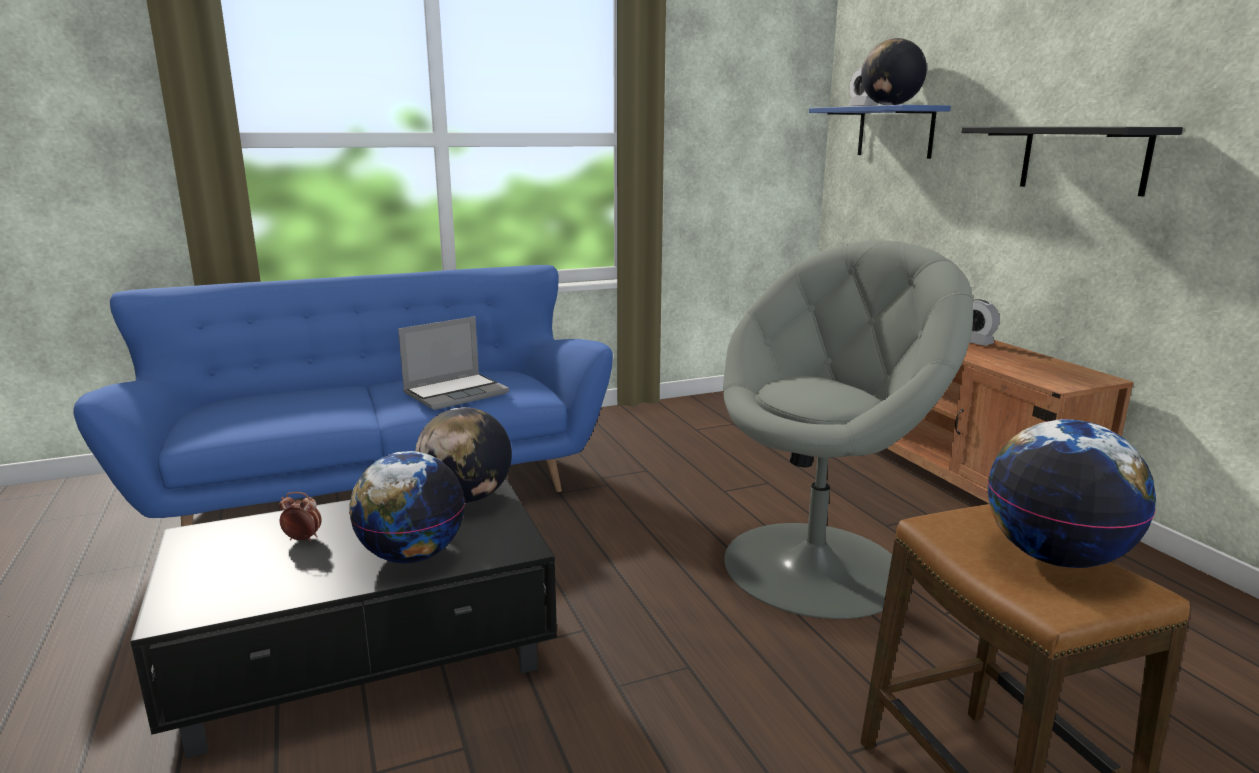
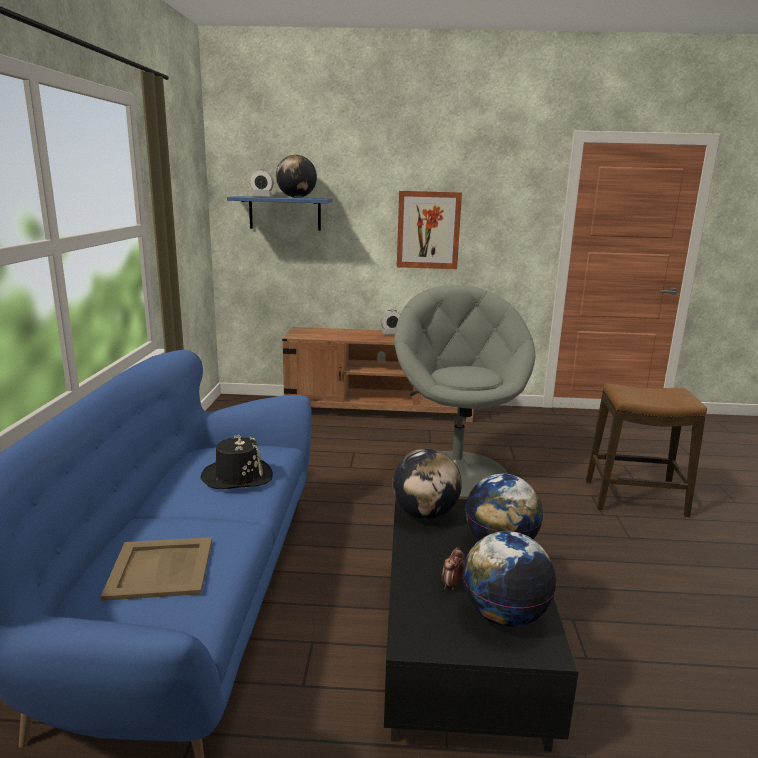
camera: 65 degrees left, 0 degrees up
(273, 408) = (162, 568): none -> beige tray
(456, 393) = (237, 476): laptop -> black hat
(1055, 557) = (653, 392): globe -> globe (504, 615)
(1083, 159) = (428, 230): black shelf -> picture

